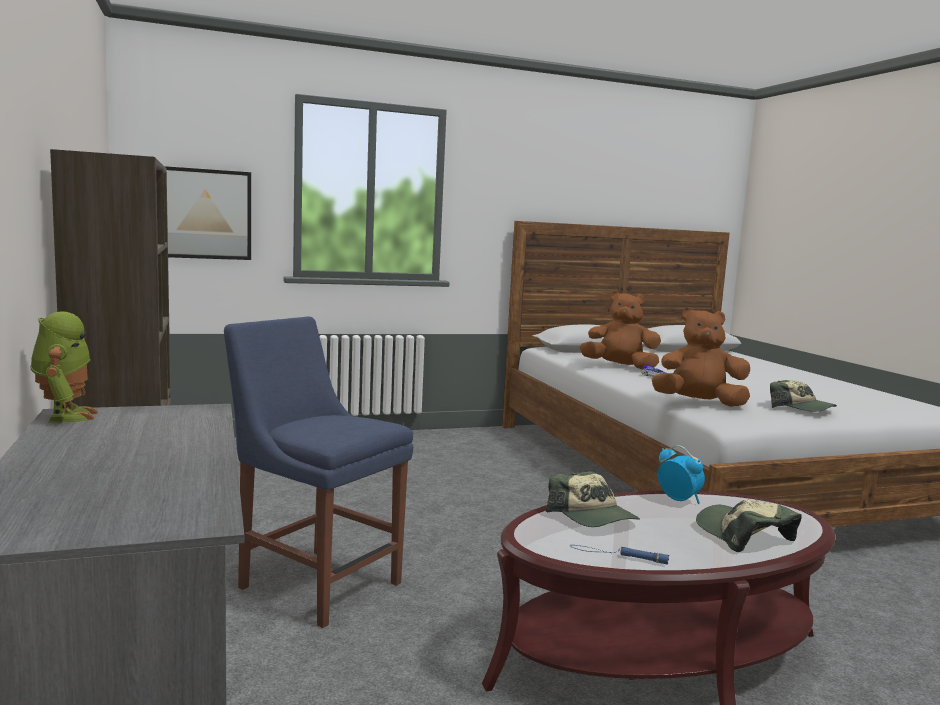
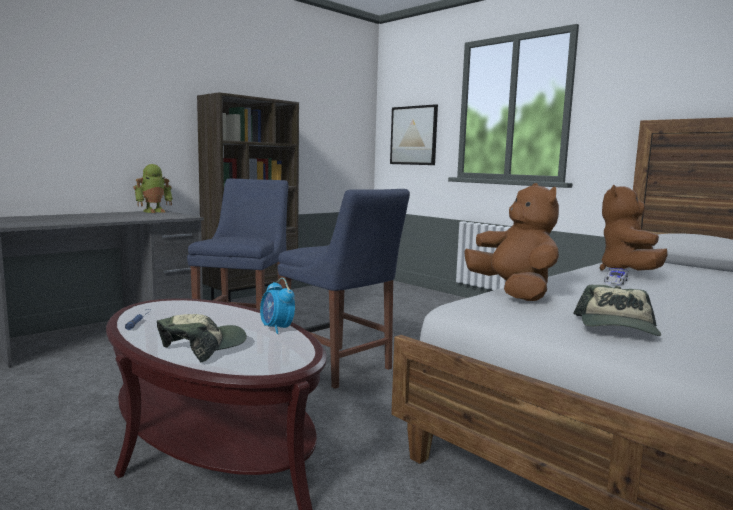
camera: 65 degrees right, 0 degrees up
(493, 549) = (340, 368): none -> blue chair
(593, 517) = (209, 311): cap -> none
(620, 367) = (628, 272): brown plush toy -> brown plush toy turned 150 degrees counterclockwise
(679, 499) = (277, 329): alarm clock -> alarm clock turned 120 degrees clockwise

